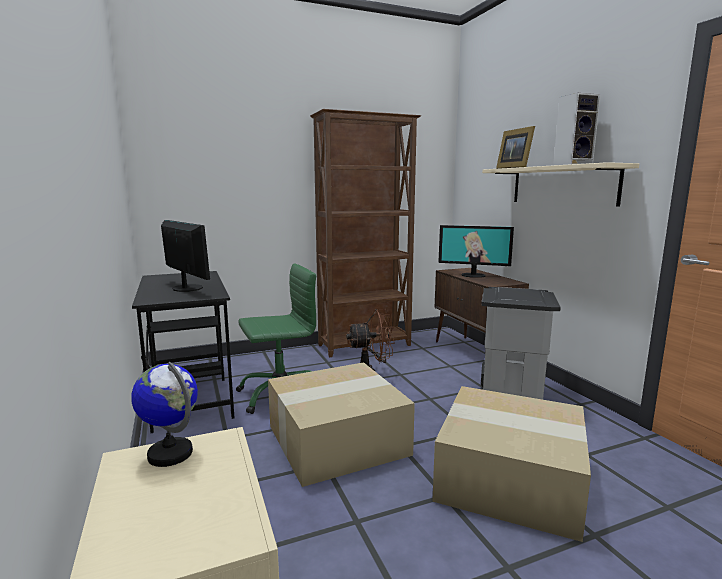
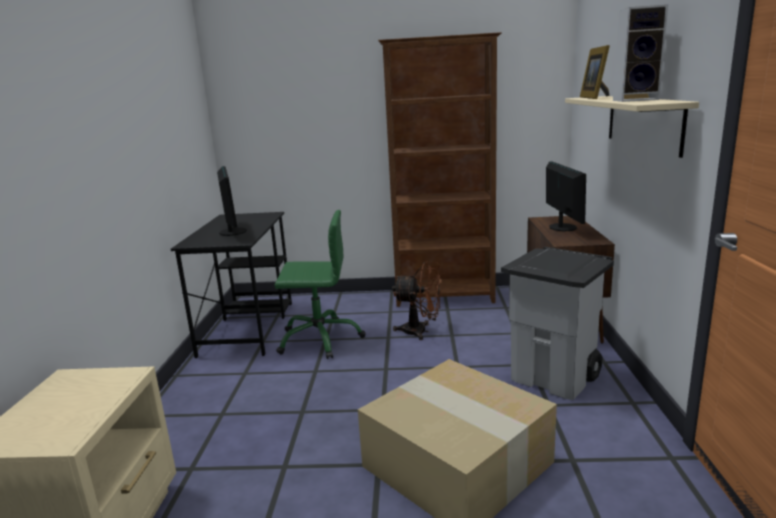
camera: 25 degrees right, 5 degrees up
(170, 453) = (90, 378): globe -> none
(338, 438) = (333, 391): cardboard box -> none
(473, 275) = (562, 227): monitor -> monitor turned 135 degrees counterclockwise

